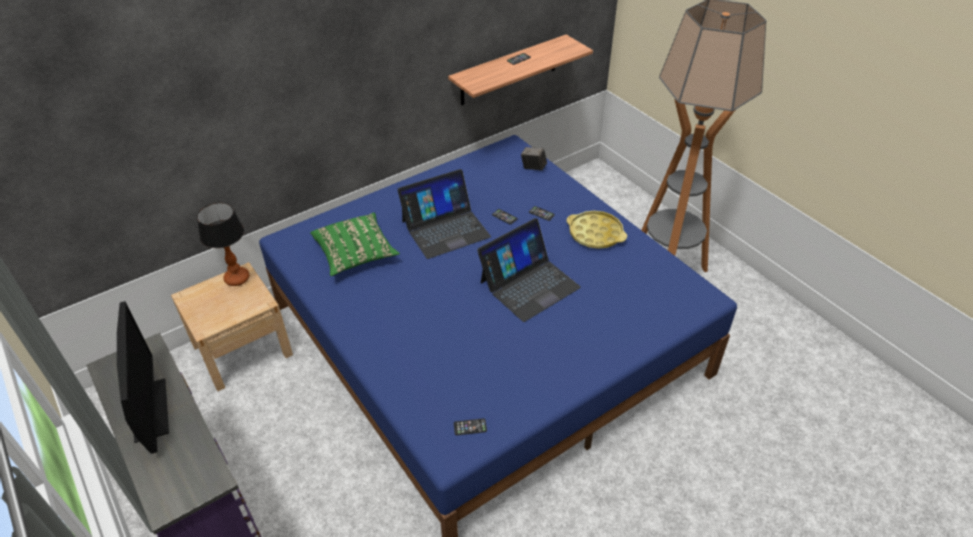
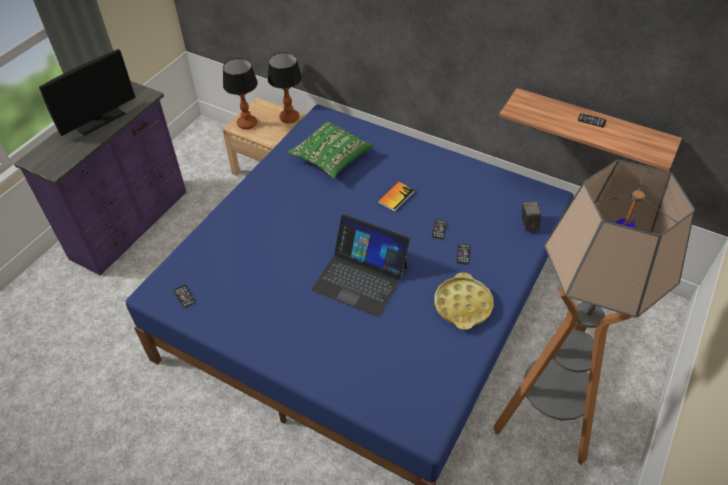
camera: 65 degrees right, 5 degrees up
(210, 316) = (247, 123): none -> table lamp
(445, 228) = (396, 197): laptop -> book

